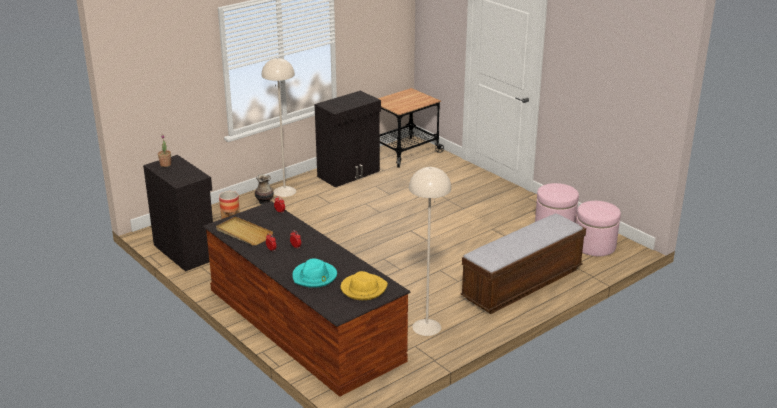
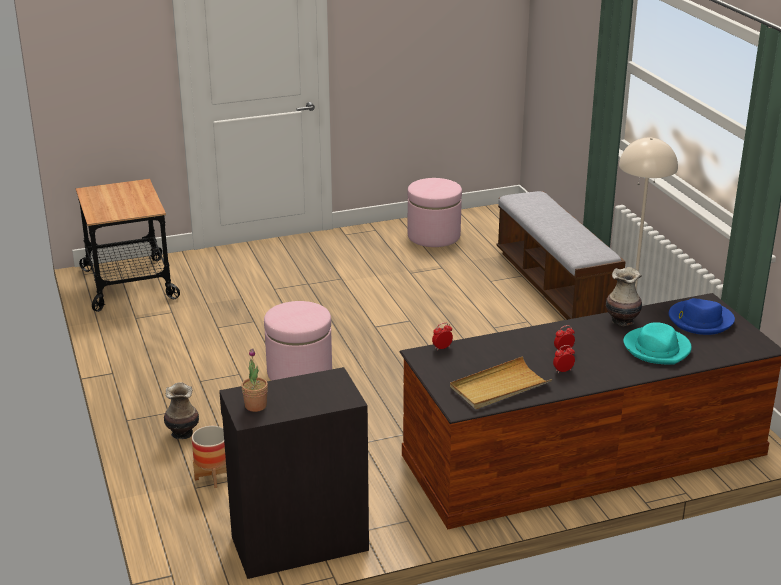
camera: 70 degrees left, 0 degrees up
(284, 191) = (160, 408): beige floor lamp -> none
(345, 261) = (622, 321): none -> vase
(349, 174) = (156, 340): black cabinet -> none
(363, 289) = (700, 320): yellow hat -> blue hat
(594, 246) = (492, 226): pink ottoman -> pink ottoman (299, 372)

